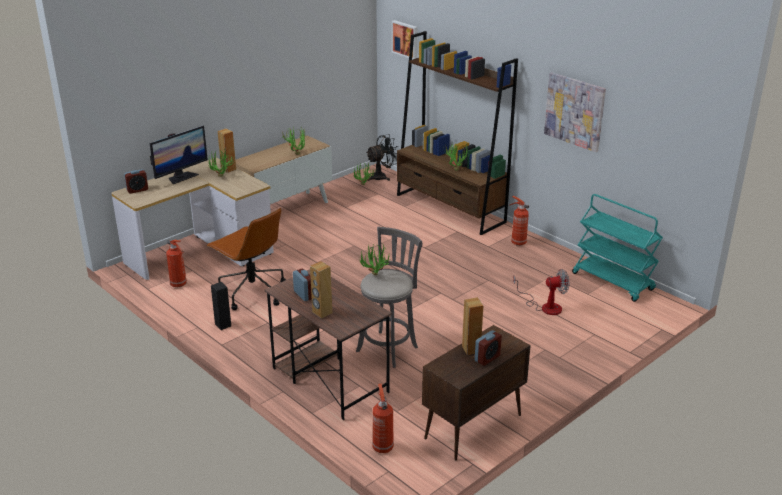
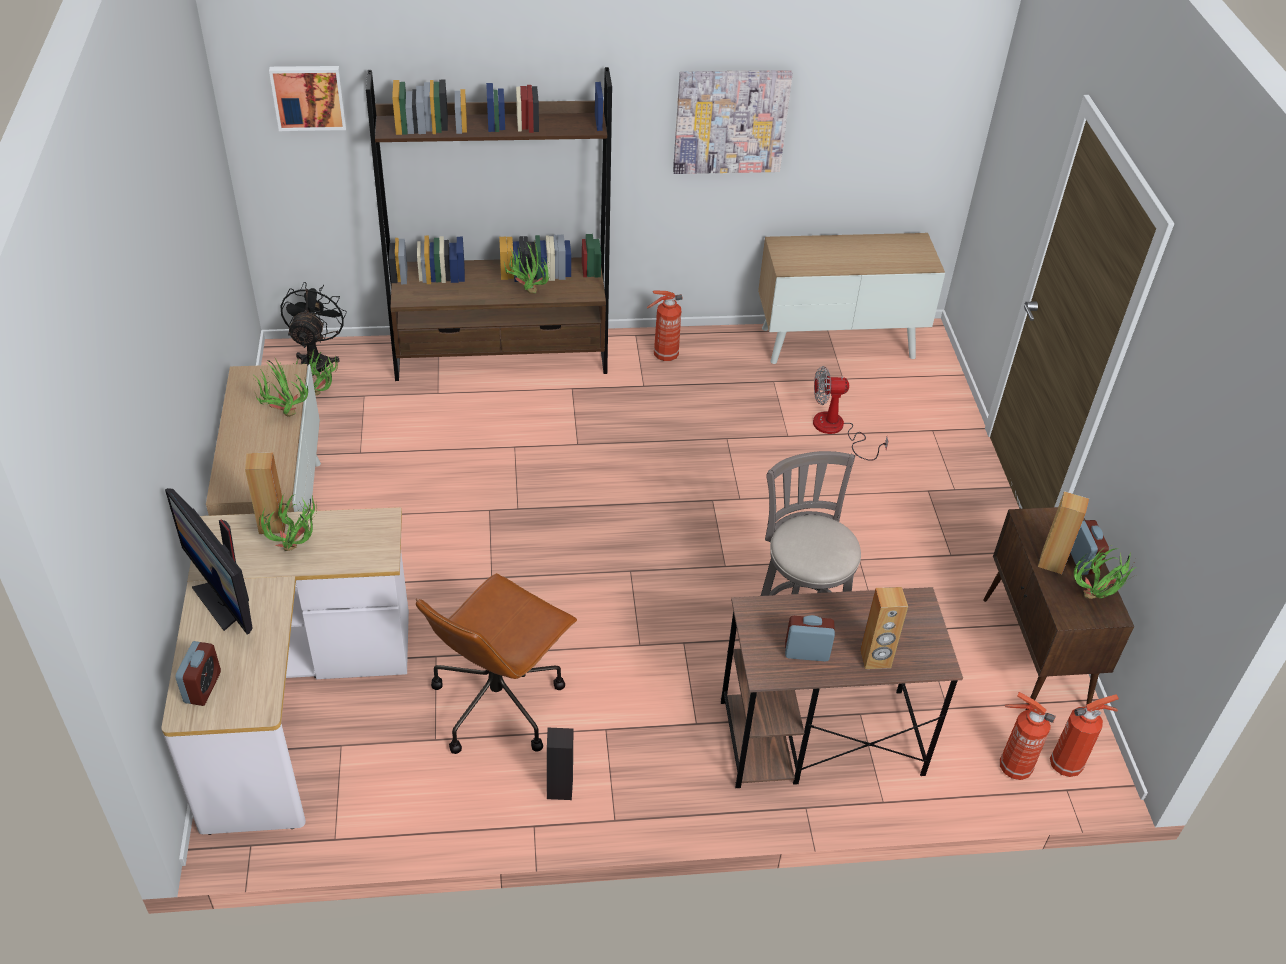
camera: 55 degrees left, 15 degrees up
(179, 284) = (370, 786): fire extinguisher -> fire extinguisher (1067, 764)
(181, 177) = (224, 601): monitor -> monitor turned 150 degrees clockwise
(252, 292) = (498, 702): brown office chair -> brown office chair turned 135 degrees clockwise
(375, 277) = (799, 549): potted plant -> potted plant (1096, 600)
(545, 306) = (836, 430): fan -> fan turned 120 degrees counterclockwise
(613, 282) = (838, 342): turquoise cart -> cabinet

